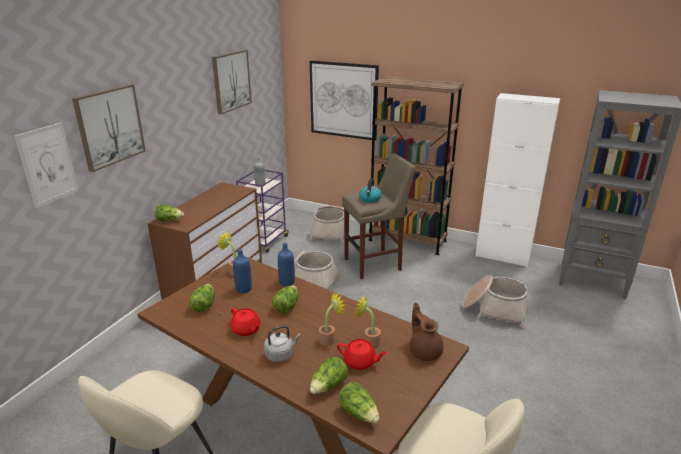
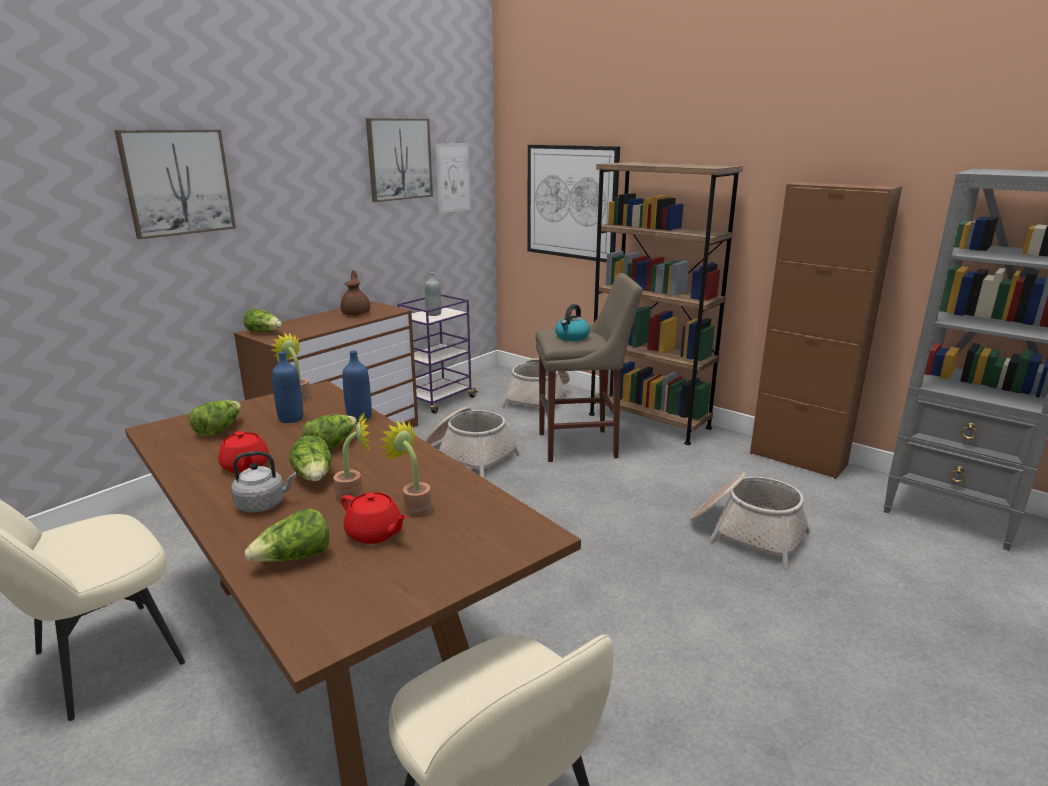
camera: 15 degrees right, 5 degrees down
(48, 164) = (66, 215): picture -> picture (453, 177)
(359, 413) = (306, 606): lettuce -> lettuce (314, 477)
(425, 351) = (496, 534): brown teapot -> brown teapot (356, 313)
(502, 256) = (798, 459): white cabinet -> brown cabinet

